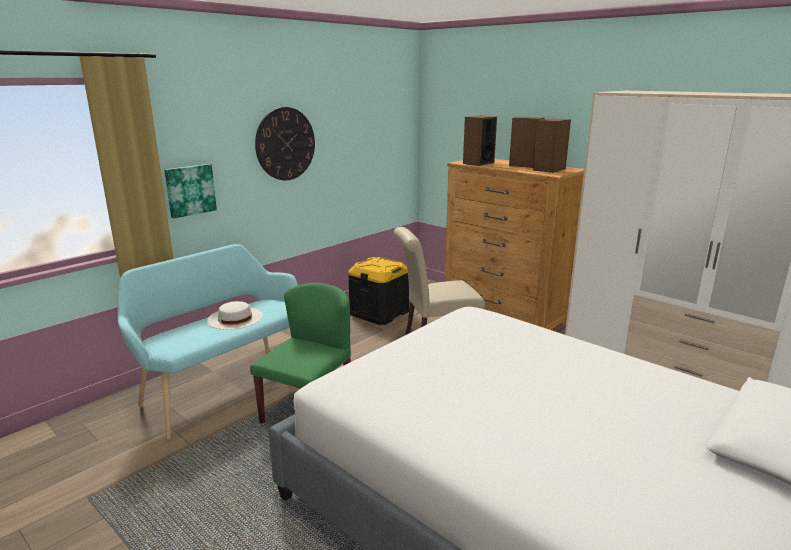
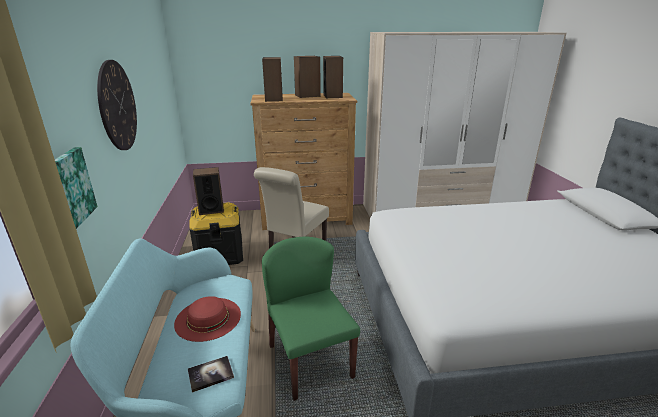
camera: 50 degrees left, 5 degrees up
(183, 341) = (210, 374): none -> book
(235, 318) = (208, 318): white hat -> red hat
(378, 263) = (211, 209): none -> speaker

